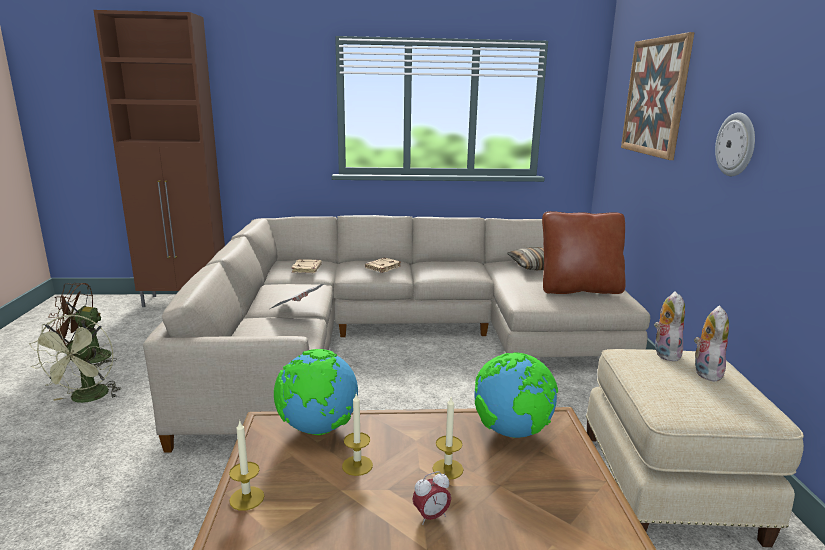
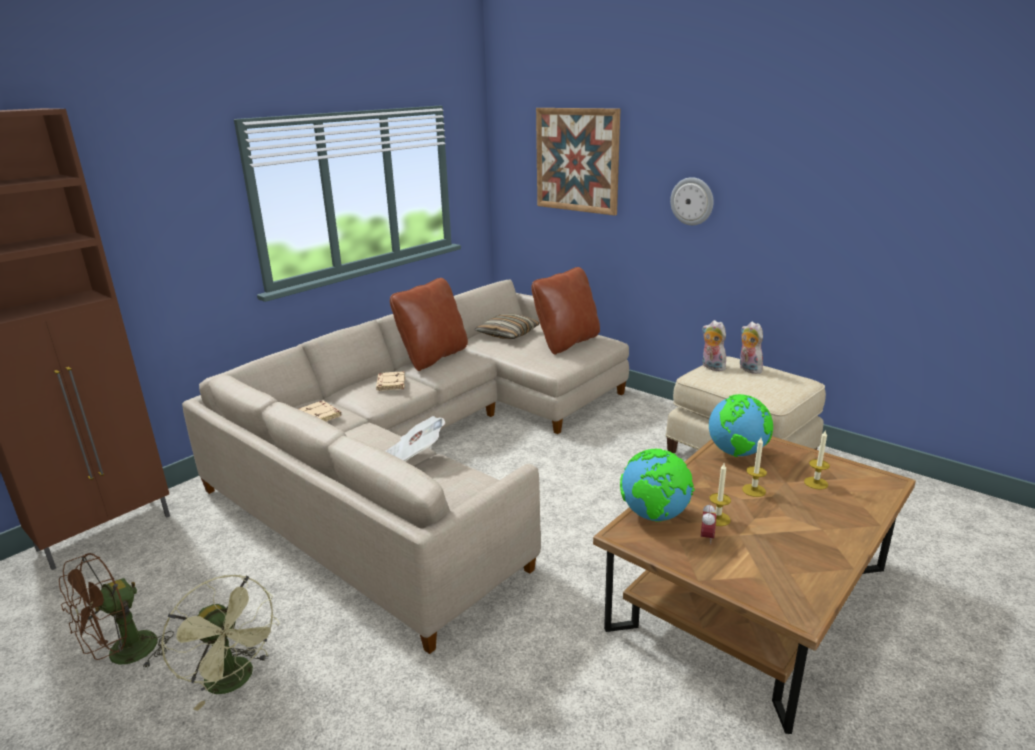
camera: 45 degrees left, 5 degrees up
(247, 498) = (715, 573): candle -> candle (816, 483)
(431, 516) = (795, 515): alarm clock -> alarm clock (706, 538)
(449, 263) = (433, 357): none -> brown pillow

